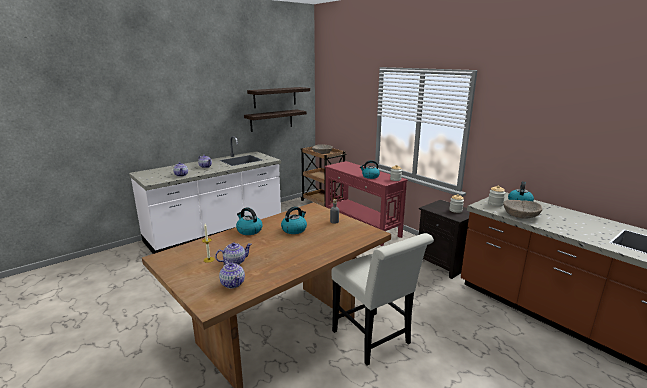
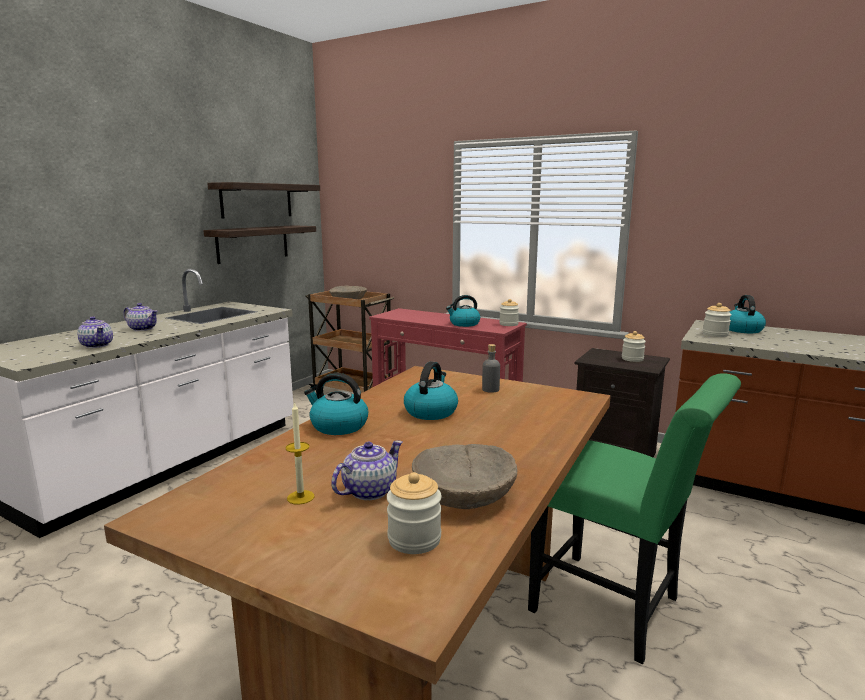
camera: 20 degrees left, 5 degrees down
(233, 283) = (414, 539): teapot -> jar
(374, 340) = (615, 609): white chair -> green chair
(520, 215) = (770, 343): beige bowl -> beige bowl (464, 493)

